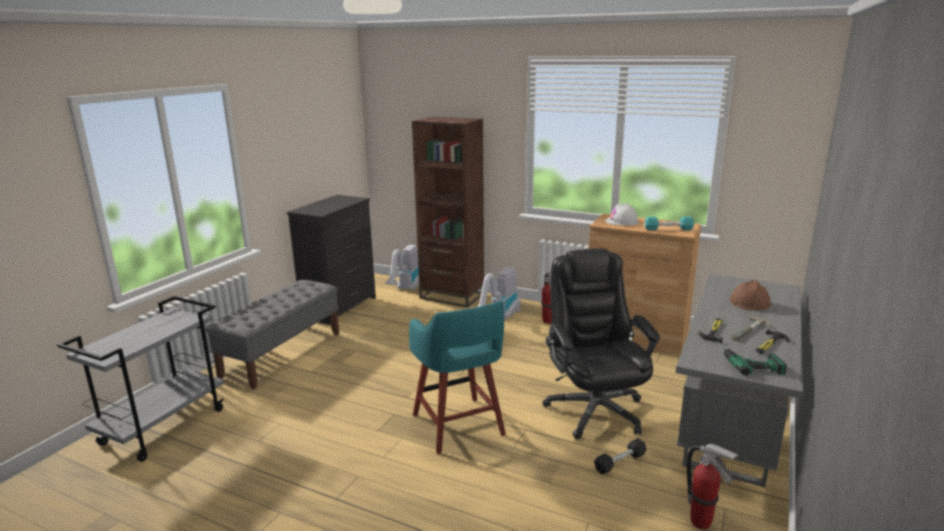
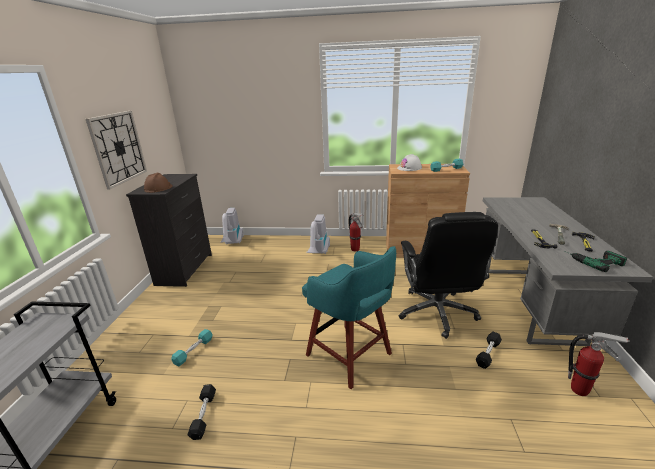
camera: 20 degrees left, 5 degrees up
(282, 354) = (153, 325): grey bench -> none
(288, 163) = (118, 148): none -> wall clock
(288, 438) = (204, 415): none -> black dumbbell
(307, 386) = (193, 351): none -> turquoise dumbbell
(452, 296) = (272, 243): brown bookcase -> none
(594, 409) = (437, 313): black office chair -> black office chair turned 150 degrees counterclockwise
(750, 302) = (532, 214): brown hard hat -> brown hard hat (158, 188)

